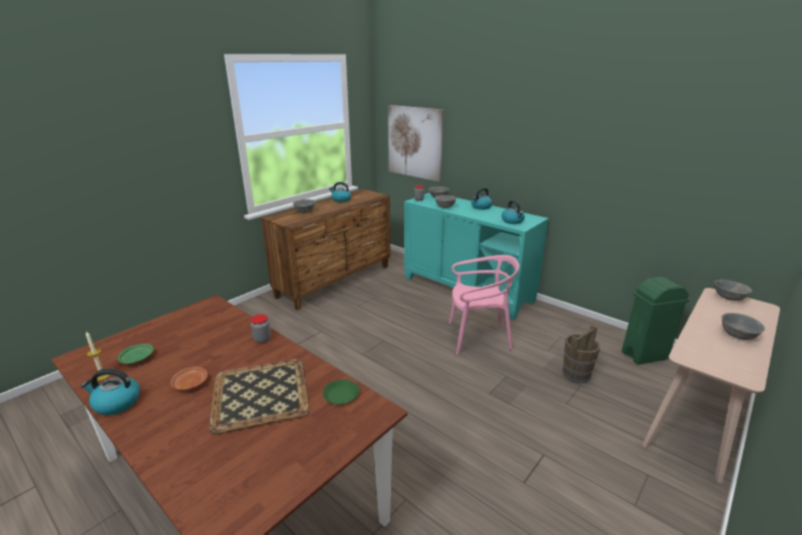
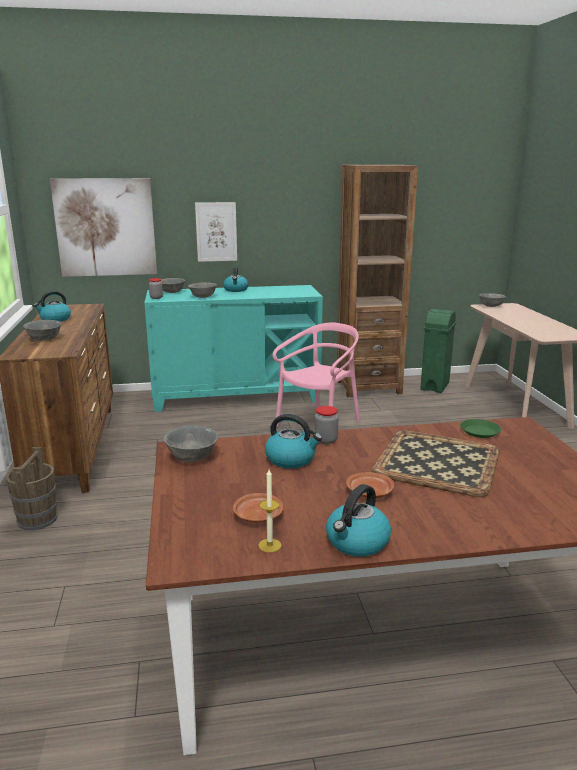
camera: 50 degrees left, 5 degrees down
(137, 358) = (257, 515): green plate -> brown plate
(482, 157) = (216, 232): none -> picture
(512, 221) = (293, 292): kettle -> kettle (291, 459)
(576, 374) = (423, 415): brown bucket -> brown bucket (37, 519)
(577, 327) = (368, 387): none -> brown bookcase
(738, 336) = (536, 320): grey bowl -> grey bowl (192, 457)

